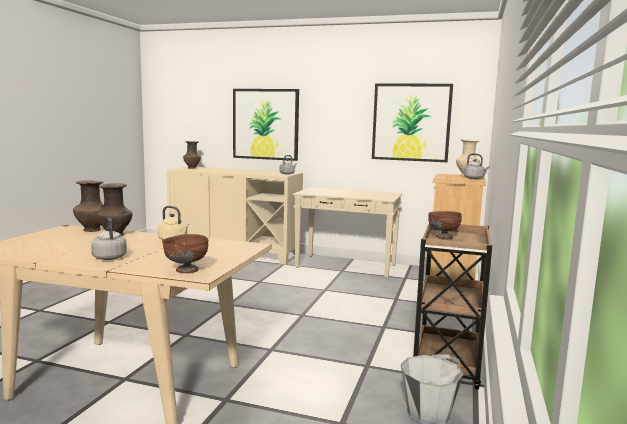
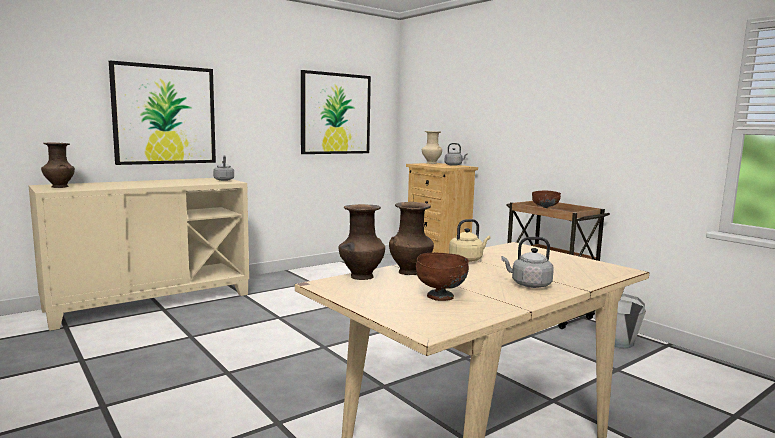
camera: 55 degrees left, 0 degrees up
(186, 270) = (602, 271): brown bowl -> brown bowl (441, 297)
(347, 266) = (303, 277): beige console table -> none

